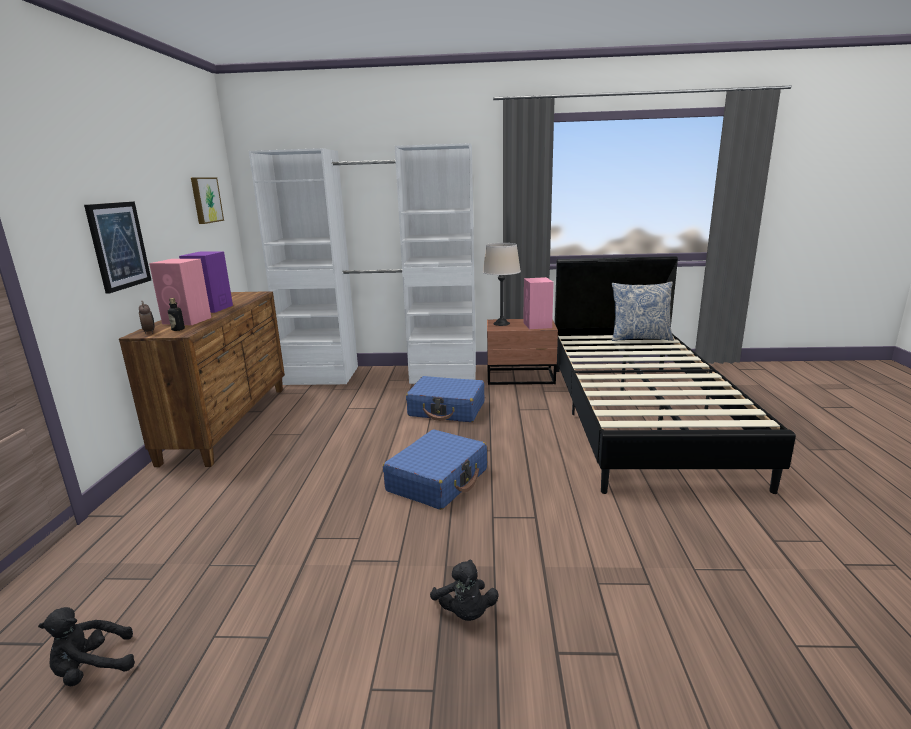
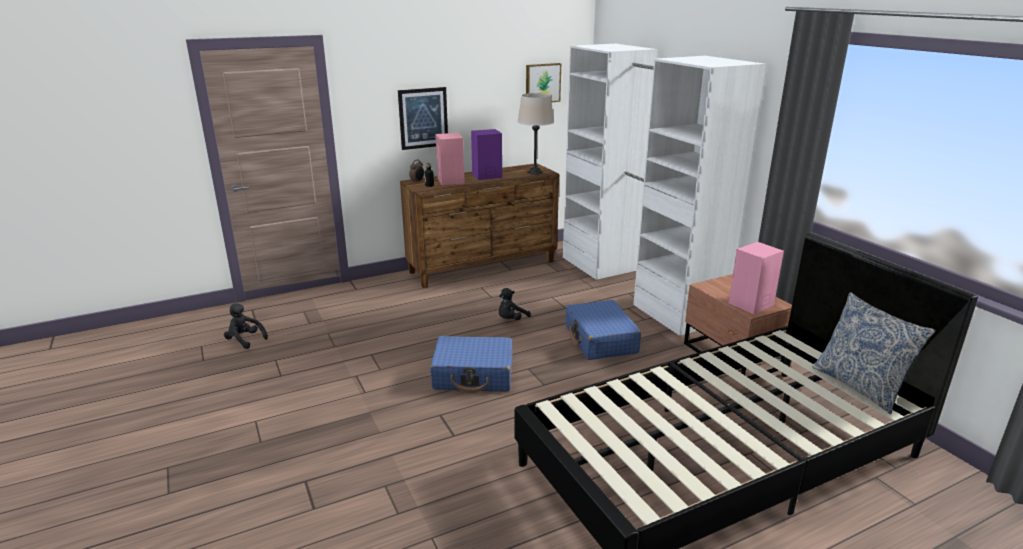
camera: 60 degrees right, 5 degrees up
(465, 613) = (326, 434): black plush toy -> black plush toy (511, 320)
(501, 323) = (726, 285): beige table lamp -> beige table lamp (535, 172)

